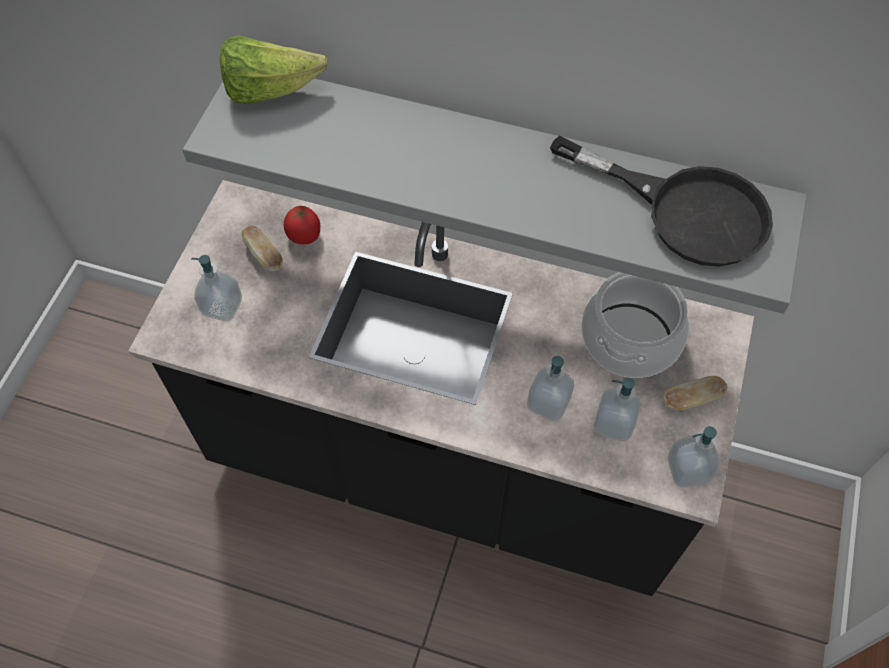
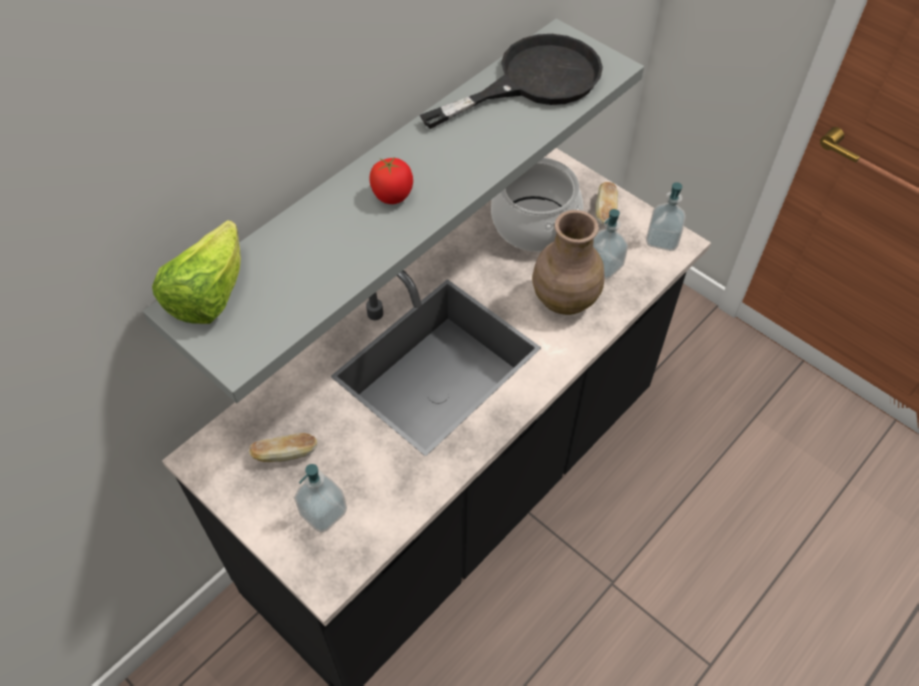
camera: 65 degrees left, 5 degrees down
(304, 236) = (285, 411): tomato -> tomato (393, 195)
(548, 403) = (564, 298): soap dispenser -> brown vase

